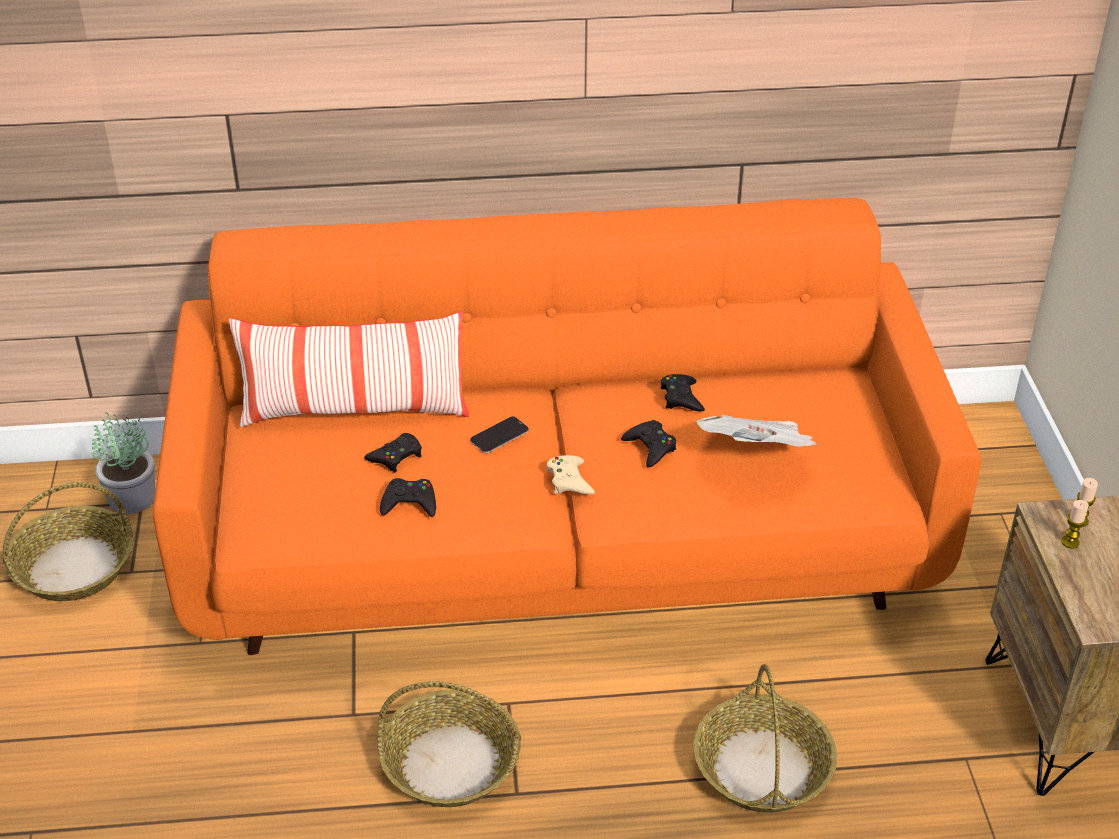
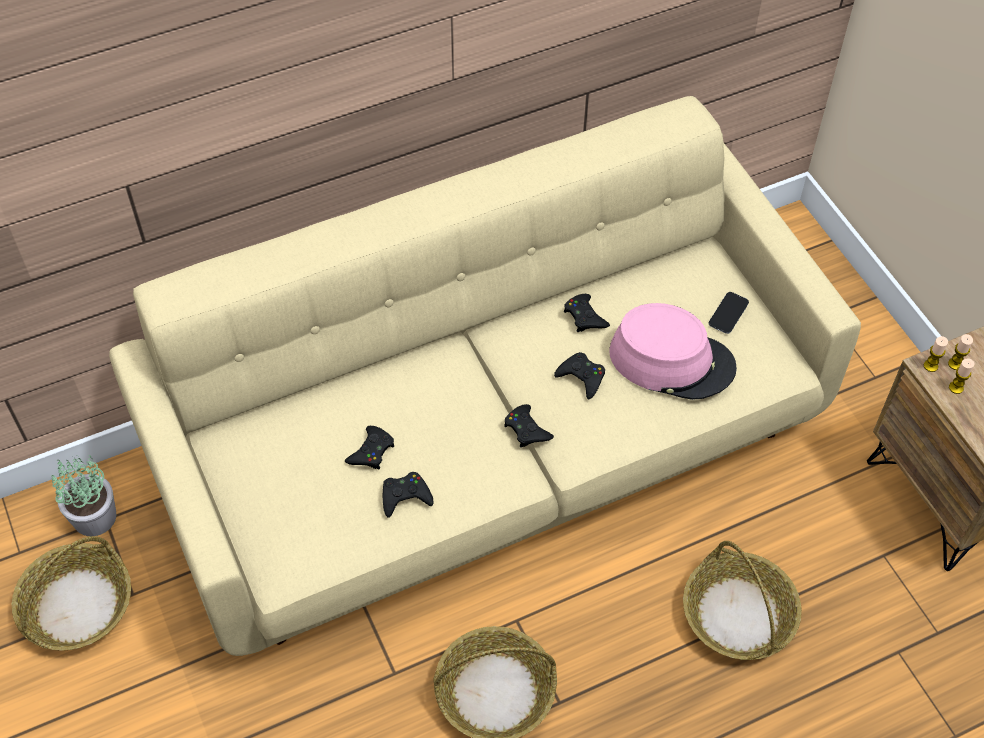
camera: 20 degrees left, 15 degrees up
(355, 410) = (309, 410): pillow -> none
(499, 436) = (450, 402): phone -> phone (728, 313)
(560, 540) = (491, 447): orange sofa -> beige sofa
(569, 480) = (526, 429): beige game controller -> black game controller
(757, 455) = (672, 360): newspaper -> pink hat
(1048, 515) = (930, 366): none -> candle

